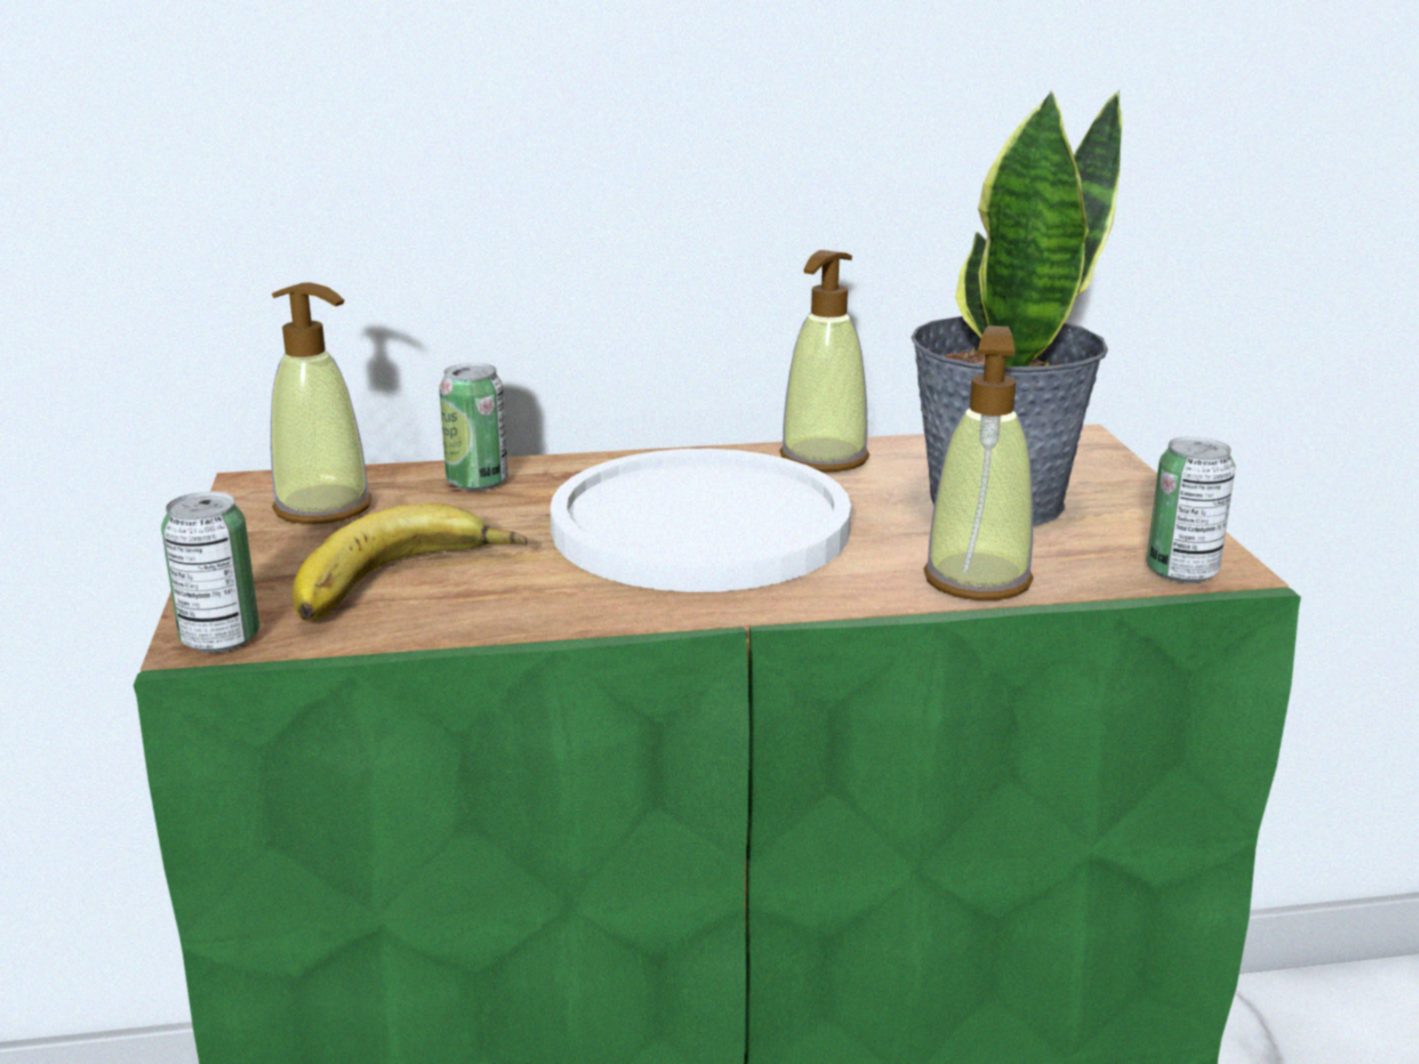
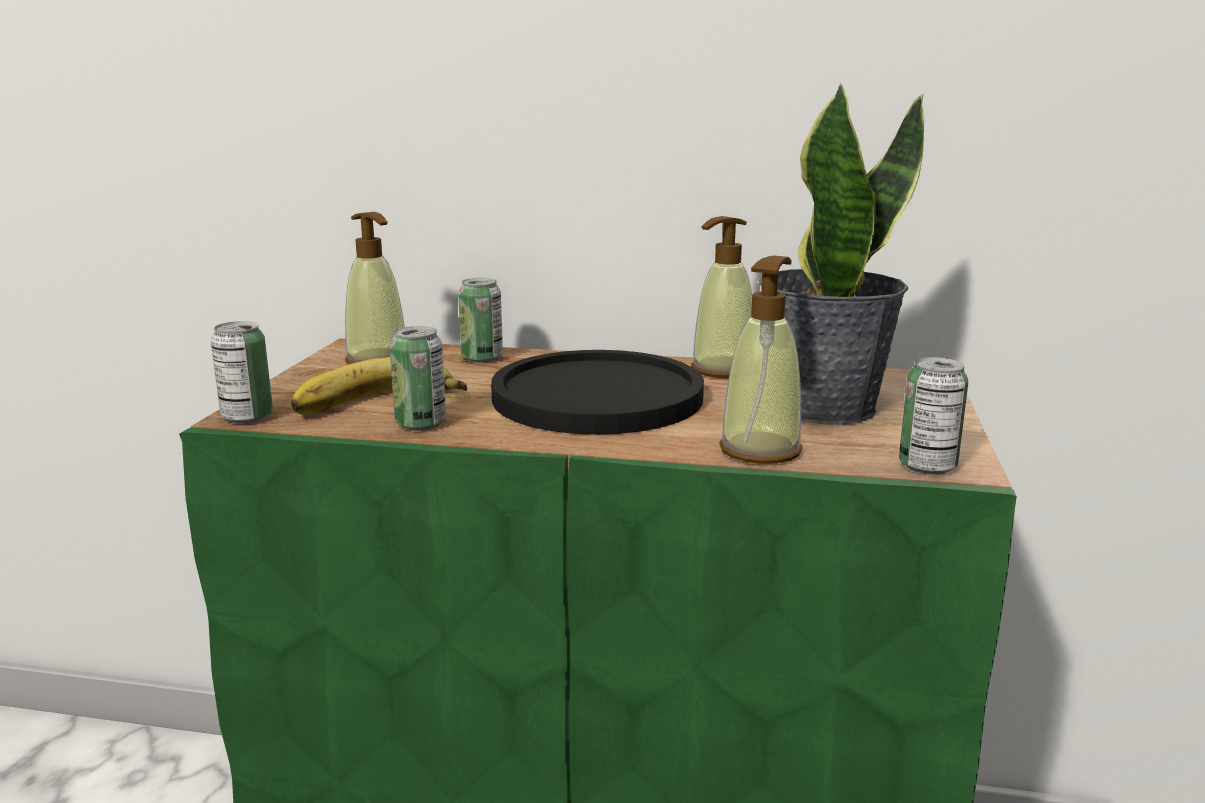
camera: 20 degrees right, 5 degrees down
(498, 609) = (420, 424): none -> can
(700, 526) = (597, 397): white plate -> black plate

